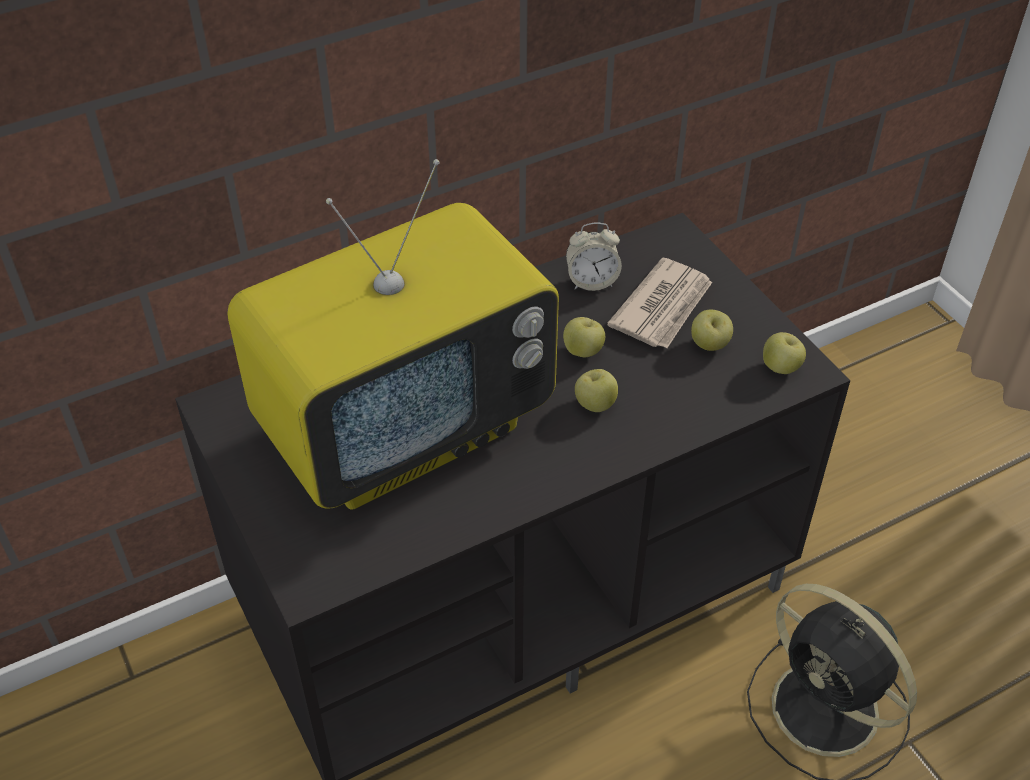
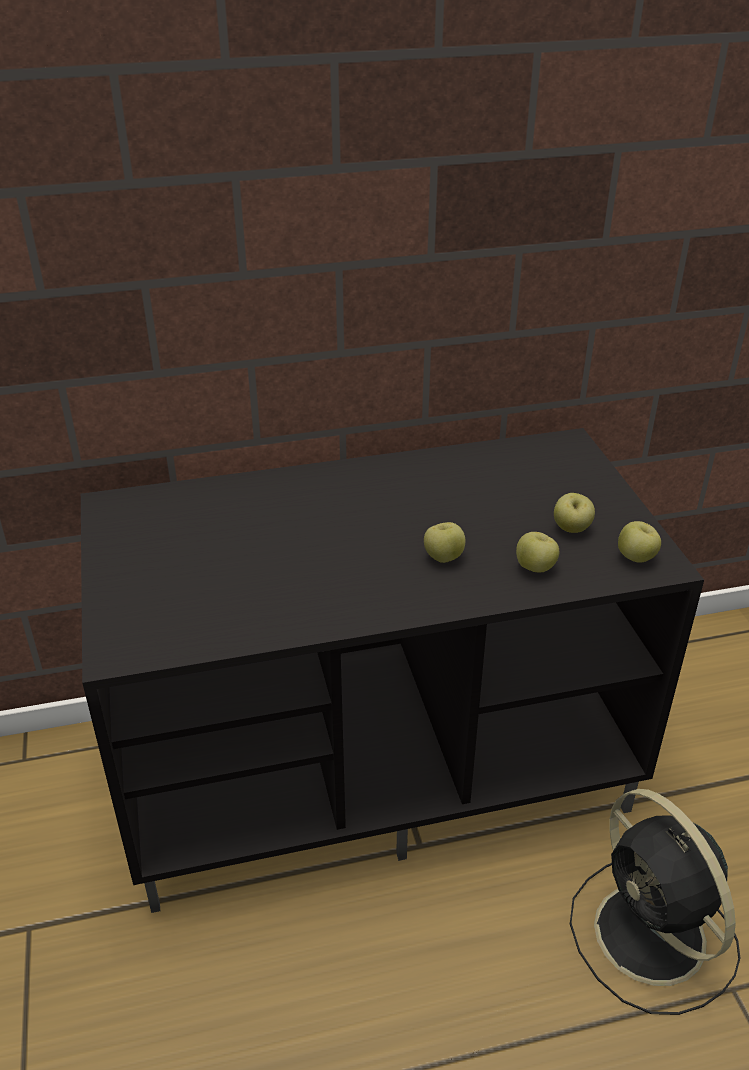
camera: 15 degrees right, 10 degrees down
(406, 428) = (263, 547): television -> none
(583, 351) = (449, 515): apple -> apple (535, 568)
(592, 281) = (478, 465): alarm clock -> none
(663, 307) = (538, 494): newspaper -> none

